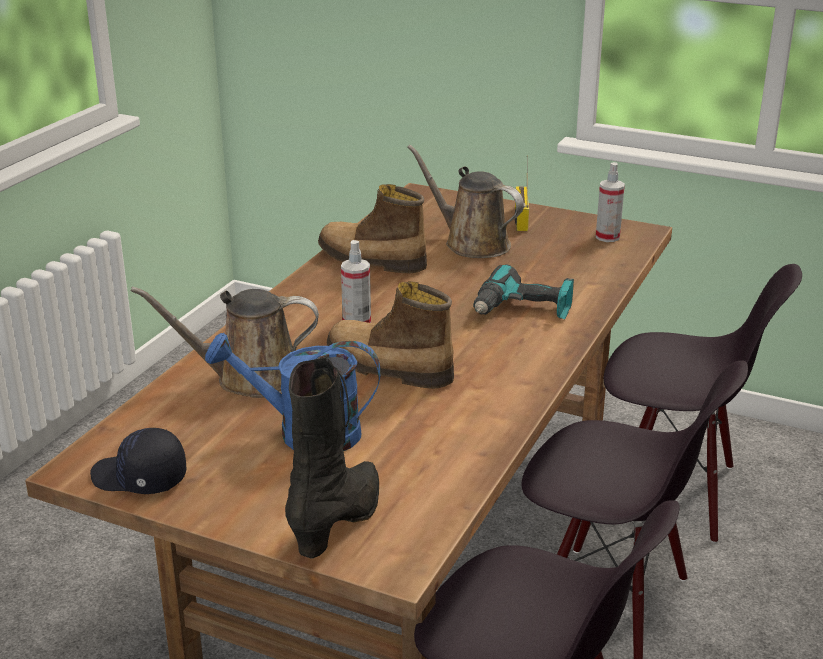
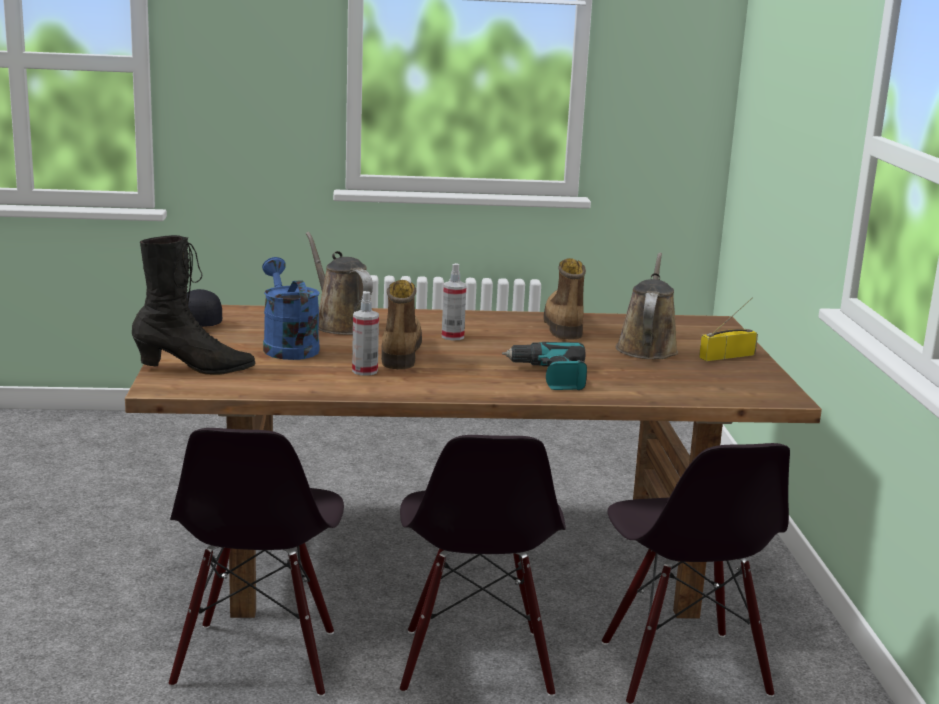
camera: 60 degrees right, 10 degrees down
(607, 237) = (747, 387): spray bottle -> spray bottle (365, 371)

